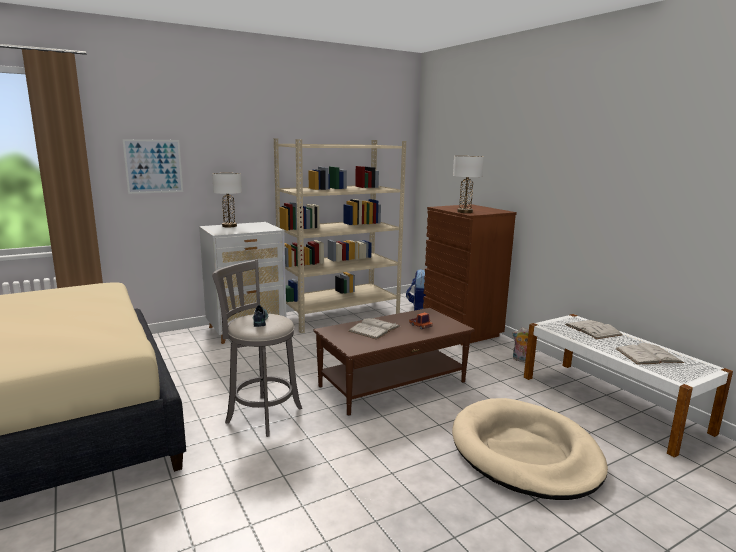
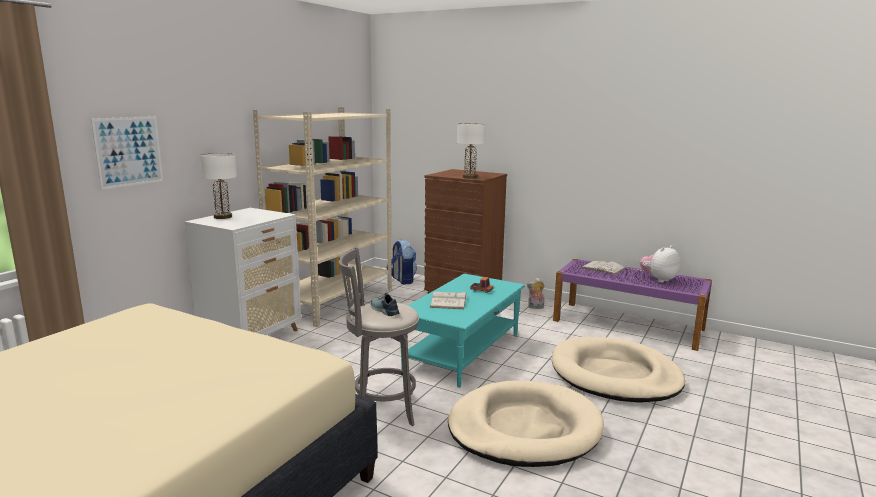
camera: 30 degrees left, 0 degrees up
(357, 474) = (524, 429): none -> beige dog bed
(393, 384) = (463, 352): brown coffee table -> turquoise coffee table
(611, 403) = (628, 324): white bench -> purple bench
(648, 355) = (658, 279): white book -> plush toy

